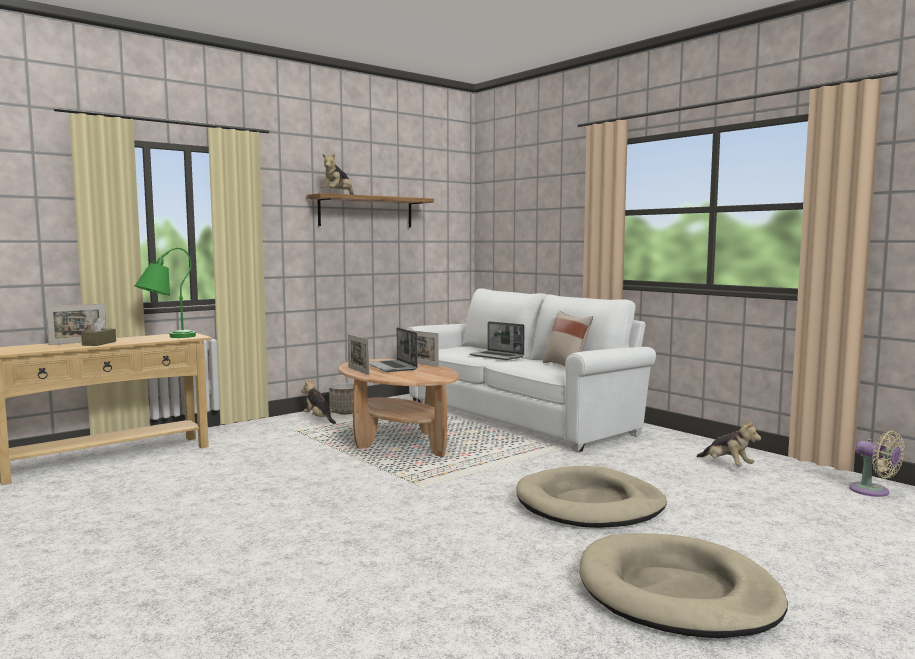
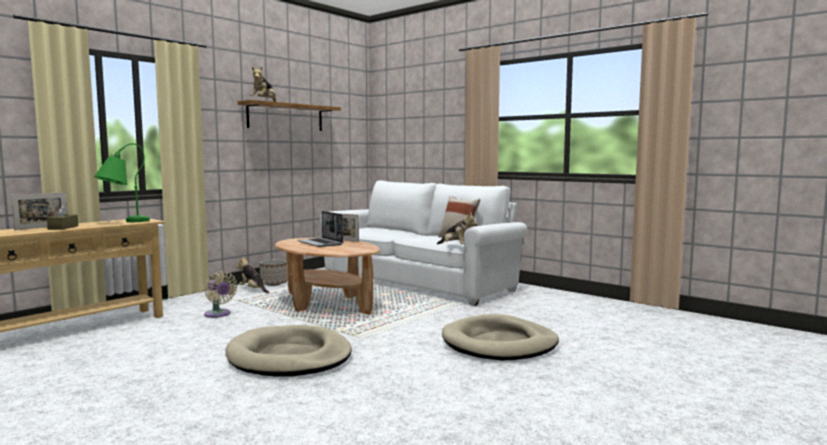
camera: 10 degrees left, 0 degrees up
(358, 371) = (294, 247): picture frame -> none
(497, 356) = (400, 233): laptop -> none
(677, 593) = (591, 403): beige dog bed -> beige dog bed (289, 357)
(727, 465) = (588, 309): plush toy -> plush toy (456, 247)
(873, 491) = (696, 322): beige fan -> beige fan (218, 314)

